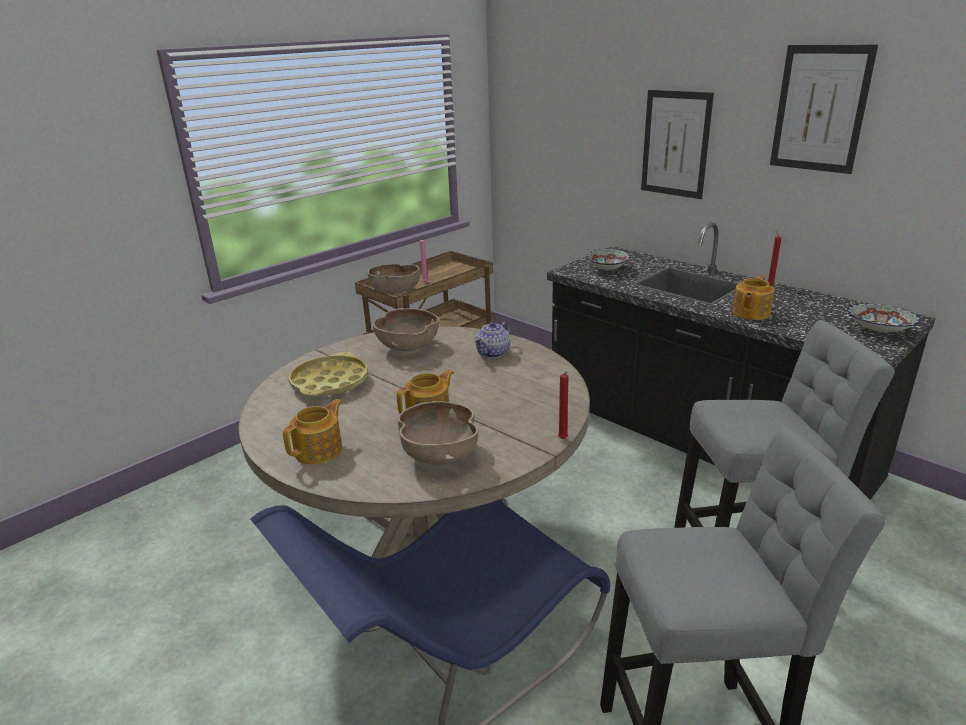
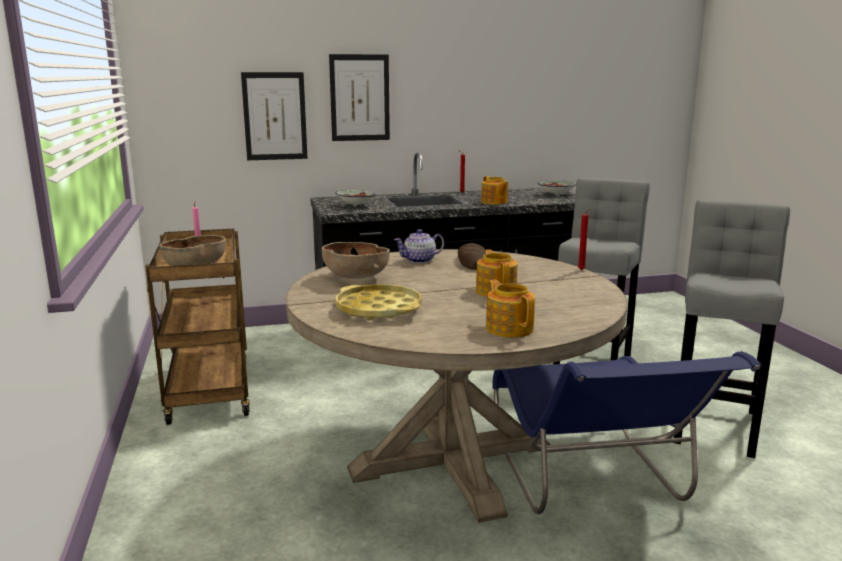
camera: 60 degrees left, 10 degrees down
(439, 455) = (564, 298): brown bowl -> none
(493, 353) = (420, 260): teapot -> teapot turned 90 degrees clockwise
(521, 375) = (472, 261): none -> bread
(820, 109) = (467, 63): picture -> picture (275, 116)

